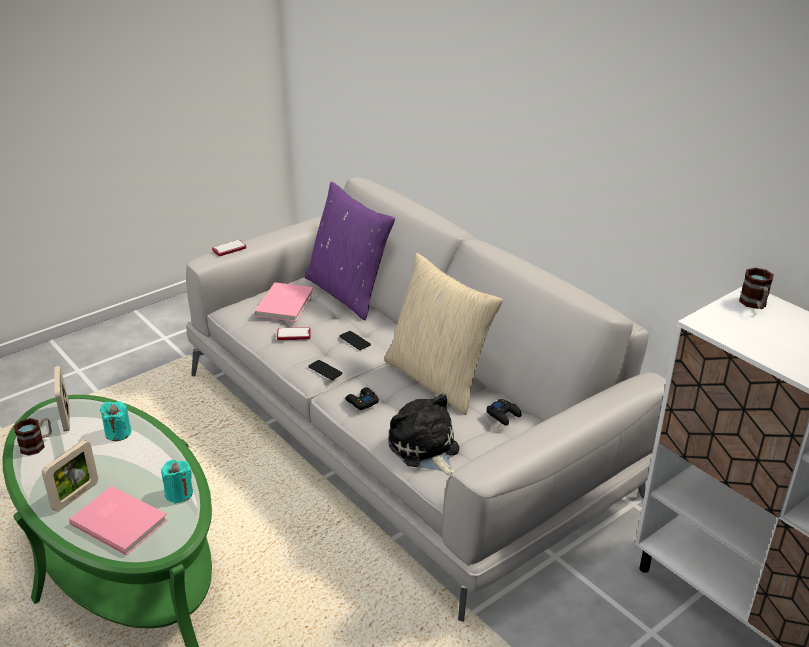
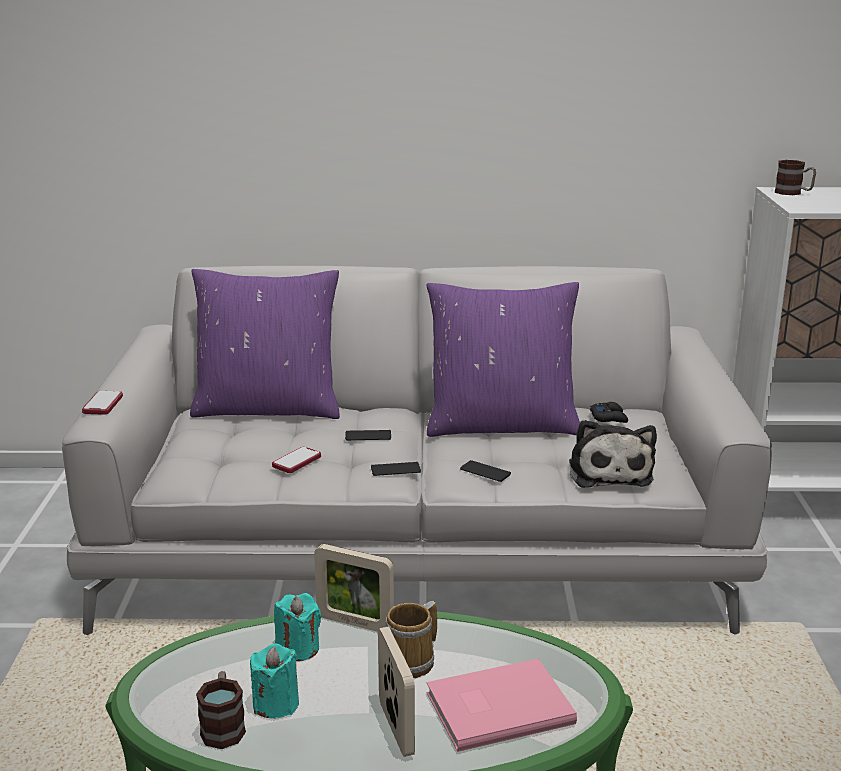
camera: 50 degrees left, 10 degrees down
(66, 418) = (195, 680): picture frame -> picture frame (355, 623)
(138, 474) = (413, 661): none -> mug
(179, 493) = (494, 643): turquoise candle -> turquoise candle (276, 704)
(287, 303) = (227, 443): pink book -> none
(361, 402) = (485, 472): black game controller -> phone
(425, 449) = (609, 472): plush toy -> plush toy turned 105 degrees counterclockwise
(438, 379) = (501, 425): beige pillow -> purple pillow

